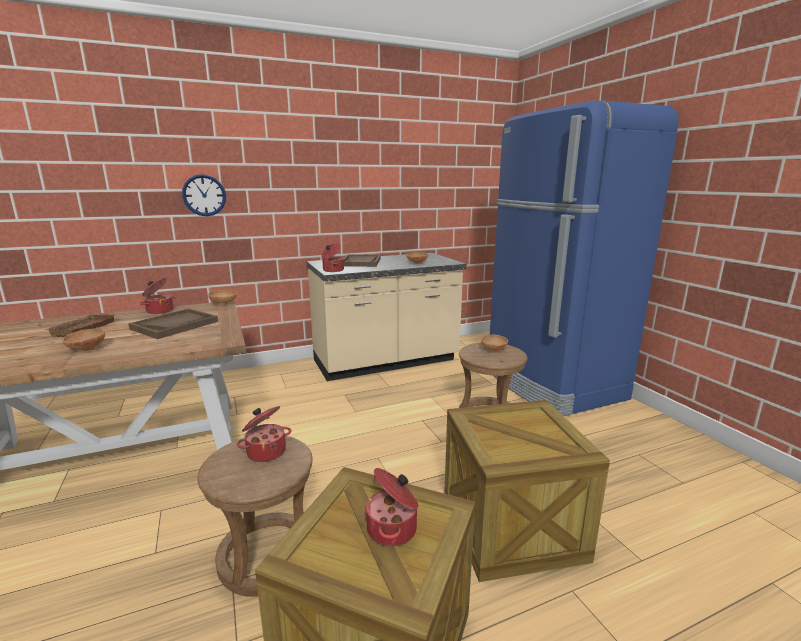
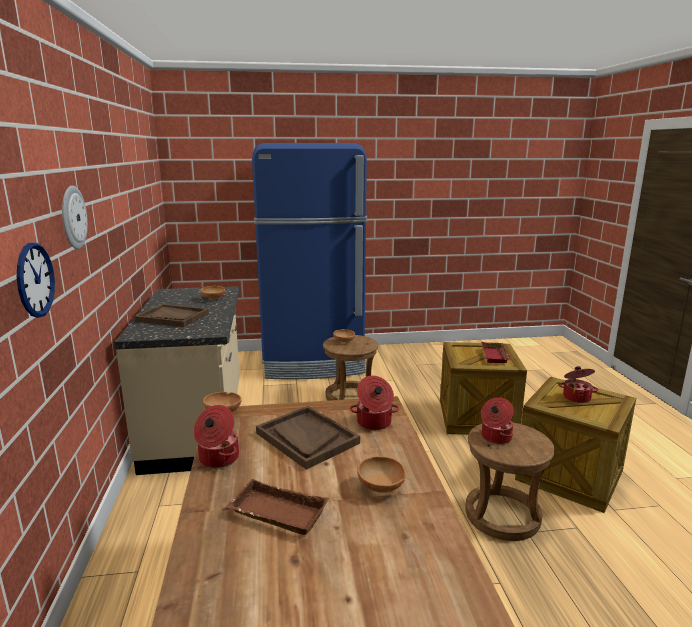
camera: 75 degrees left, 0 degrees up
(271, 169) = (72, 217): none -> wall clock
(332, 270) = (205, 331): cooking pot -> cooking pot (374, 423)
(529, 445) = (496, 356): none -> red tray

